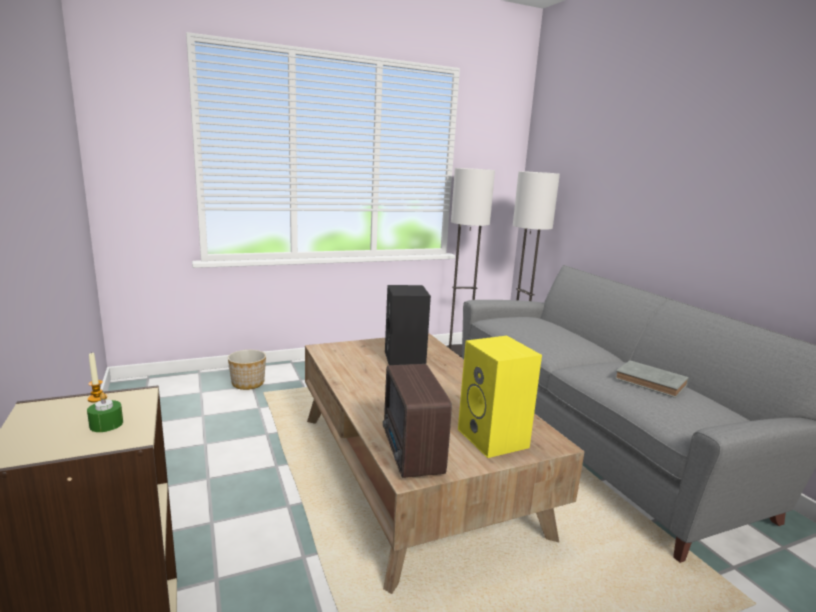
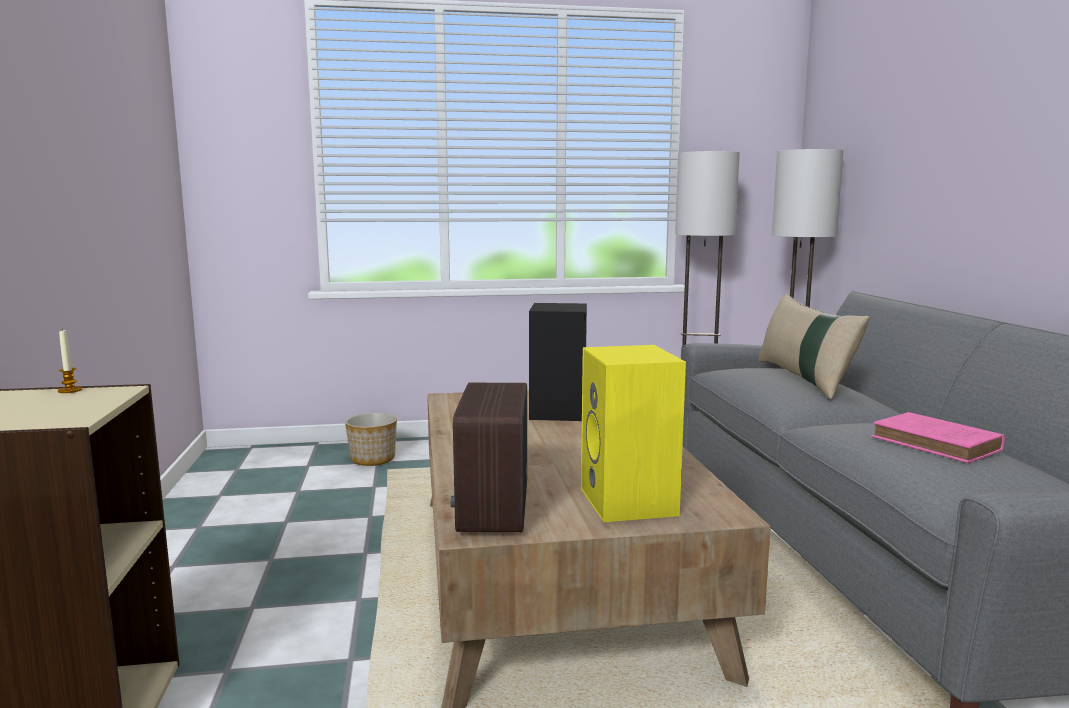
camera: 15 degrees right, 5 degrees down
(106, 424) = (56, 409): green candle -> none
(548, 328) = (804, 378): none -> beige pillow
(652, 383) = (938, 444): grey book -> pink book

